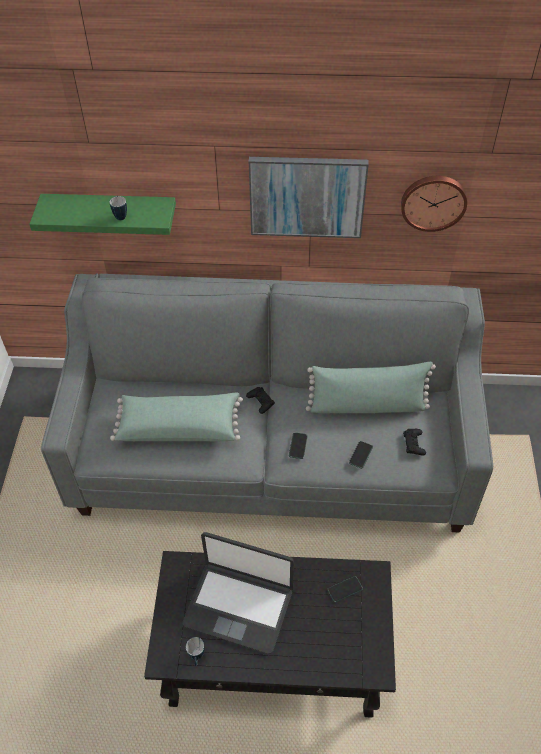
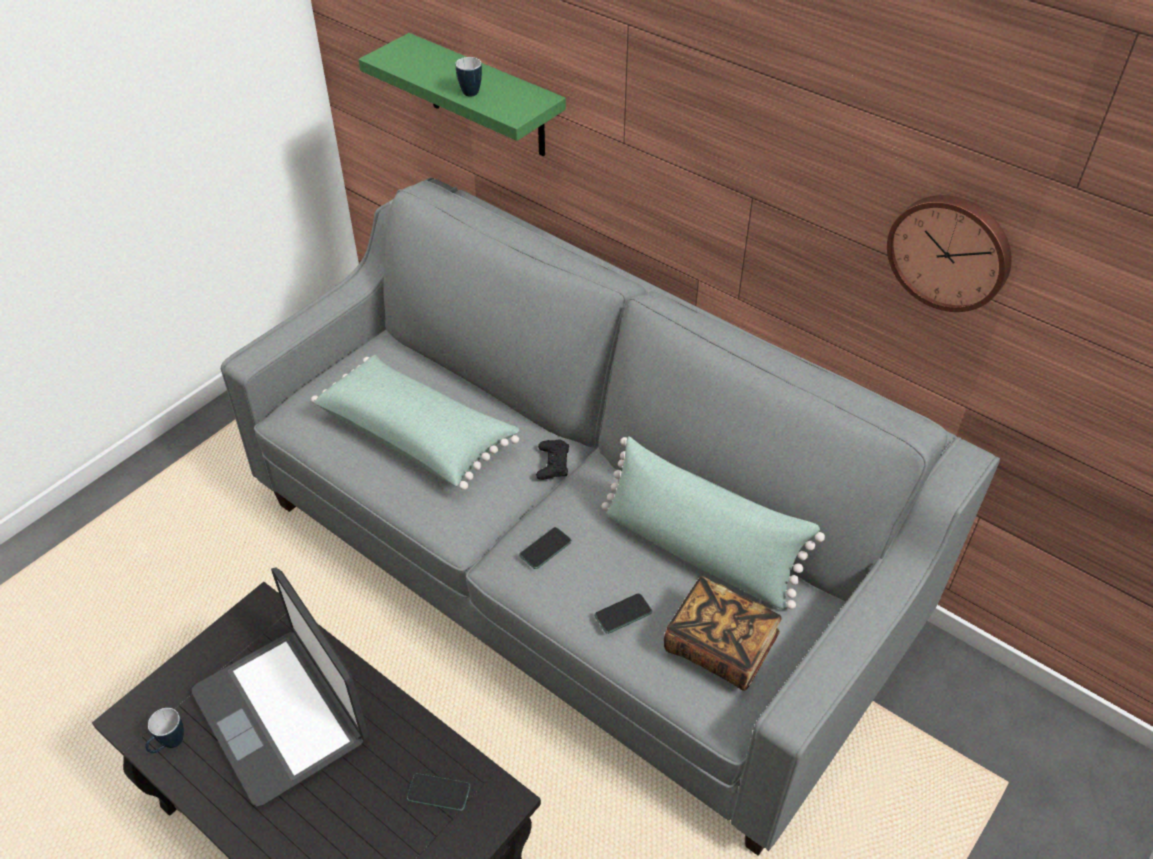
camera: 35 degrees right, 5 degrees down
(307, 196) = (747, 164): picture -> none
(414, 444) = (720, 646): black game controller -> book

